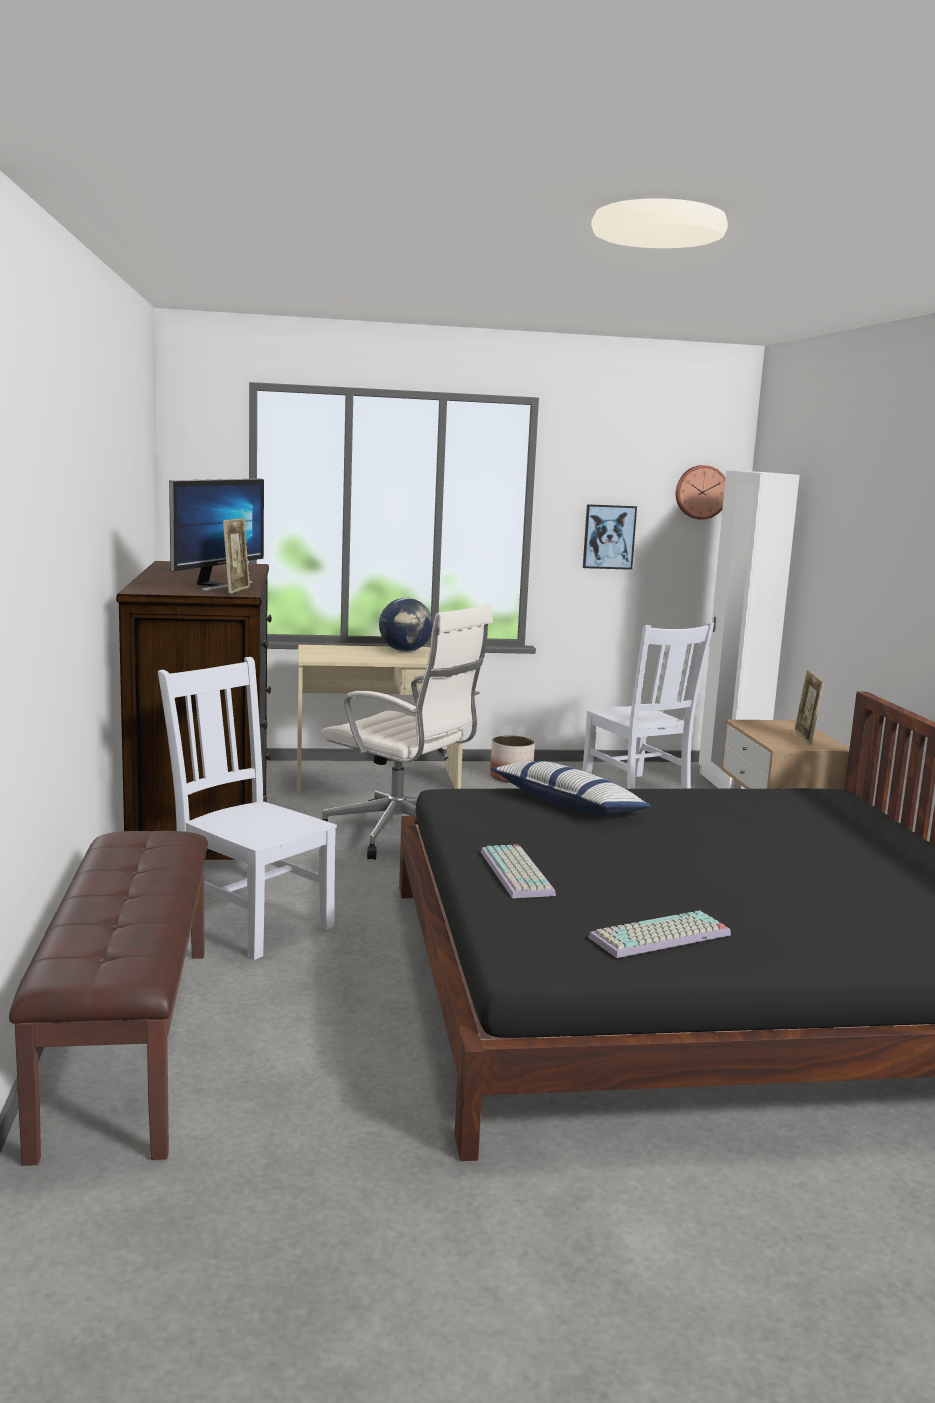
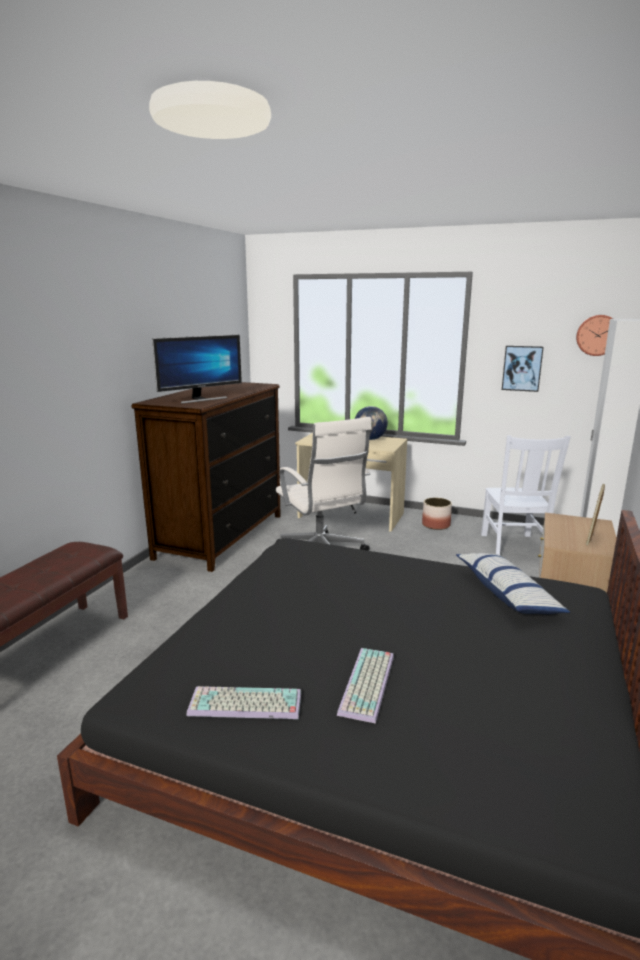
camera: 30 degrees right, 5 degrees up
(236, 590) = (200, 403): picture frame -> none
(249, 922) = (173, 600): white chair -> none
(519, 873) = (235, 619): keyboard -> keyboard (369, 685)
(568, 805) = (351, 566): pillow -> pillow (507, 594)

